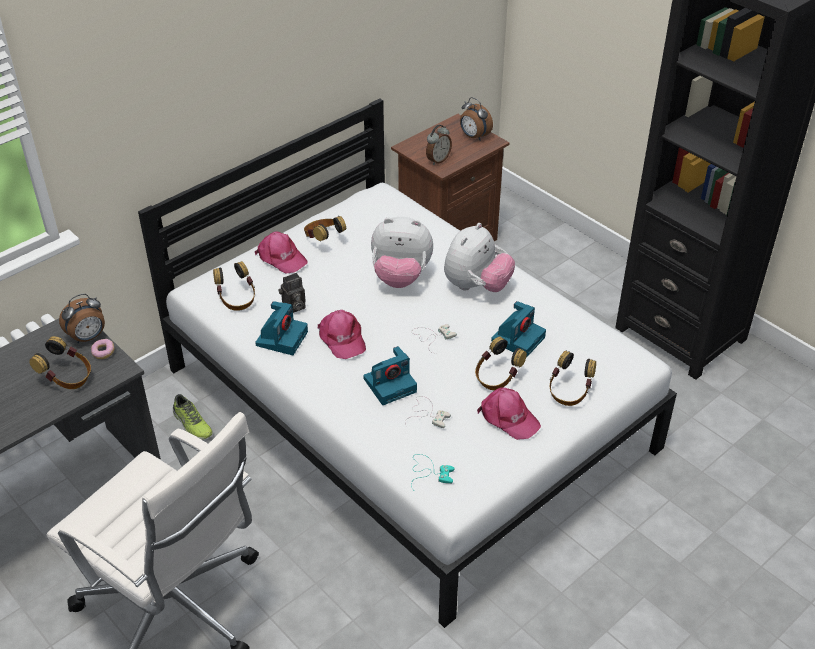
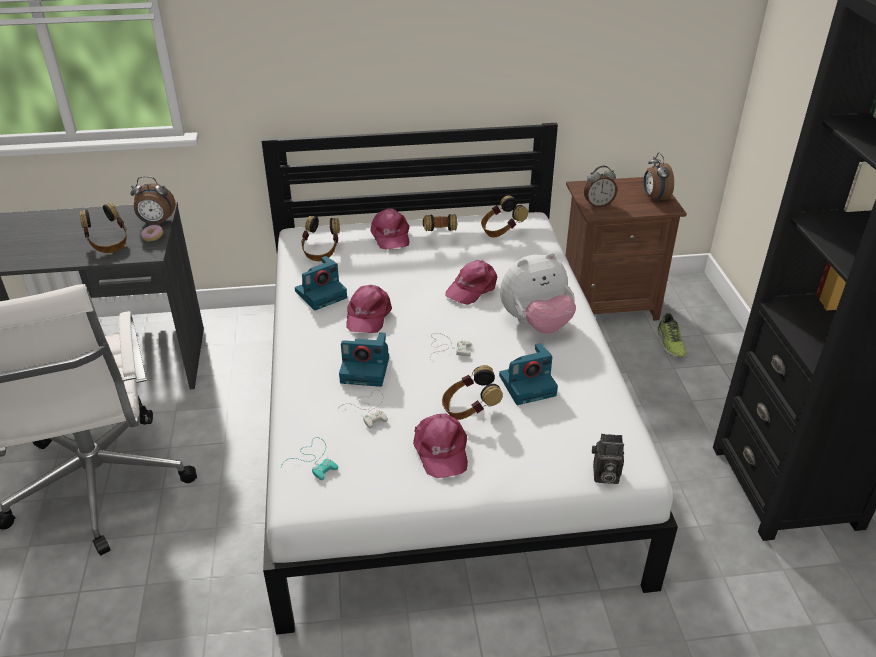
camera: 35 degrees right, 5 degrees down
(191, 424) = (258, 354): shoe -> shoe (669, 343)
(293, 307) = (357, 275): camera -> camera (604, 476)
(400, 277) = (472, 288): plush toy -> pink cap
(569, 392) = (526, 457): headphones -> headphones (501, 231)

